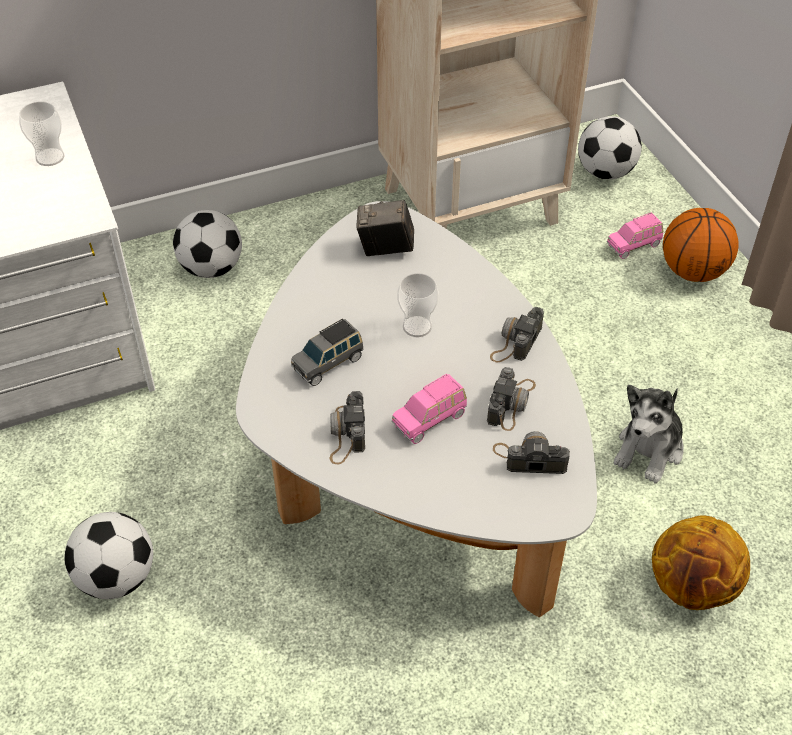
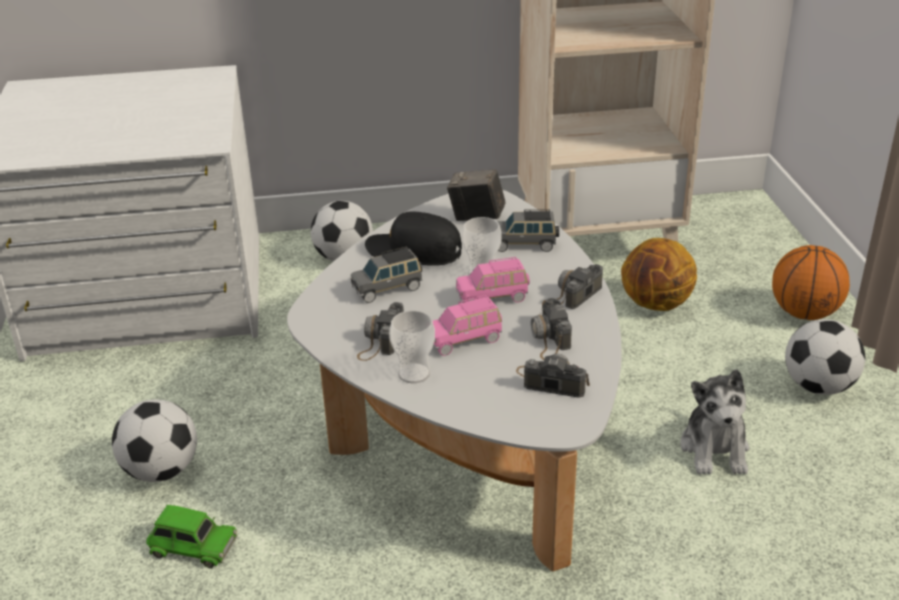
camera: 15 degrees right, 15 degrees down
(50, 157) = (199, 106): cup -> cup (414, 373)
(183, 660) = (192, 545): none -> green toy car
(337, 307) = (414, 252): none -> black cap
(448, 280) = (525, 244): none -> grey toy car
(511, 403) = (549, 338): camera -> camera turned 135 degrees clockwise
(605, 172) = (737, 229): football -> football (818, 386)
(634, 245) = (749, 286): pink toy car -> pink toy car (493, 297)
(649, 450) = (715, 449): plush toy -> plush toy turned 45 degrees counterclockwise
(692, 588) = (726, 574): basketball -> basketball (656, 304)

